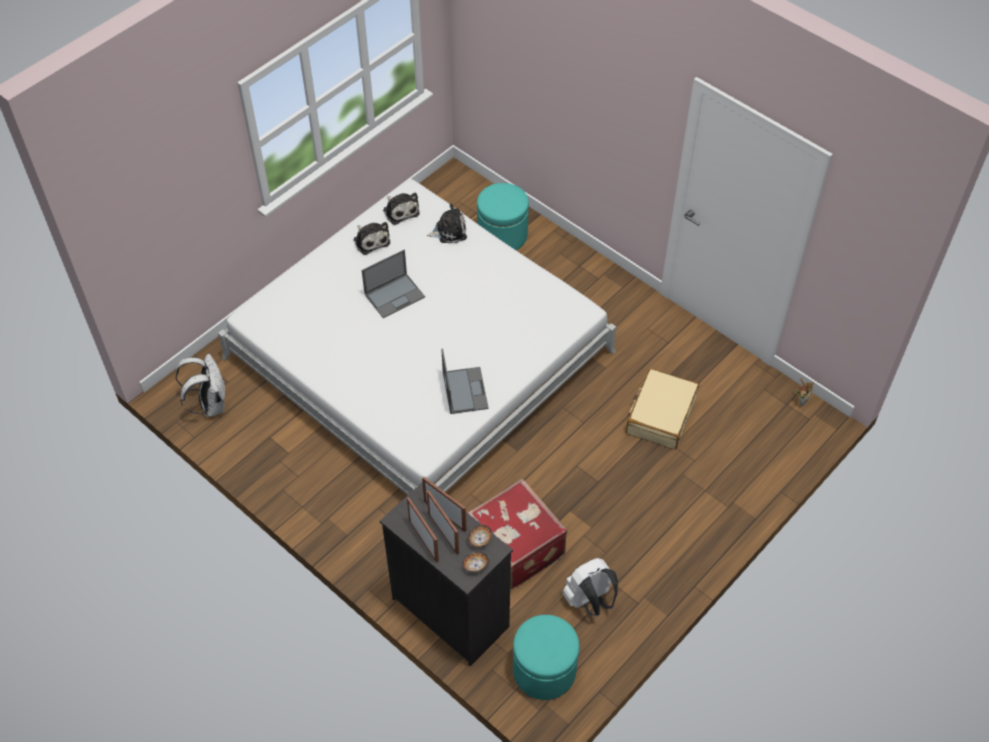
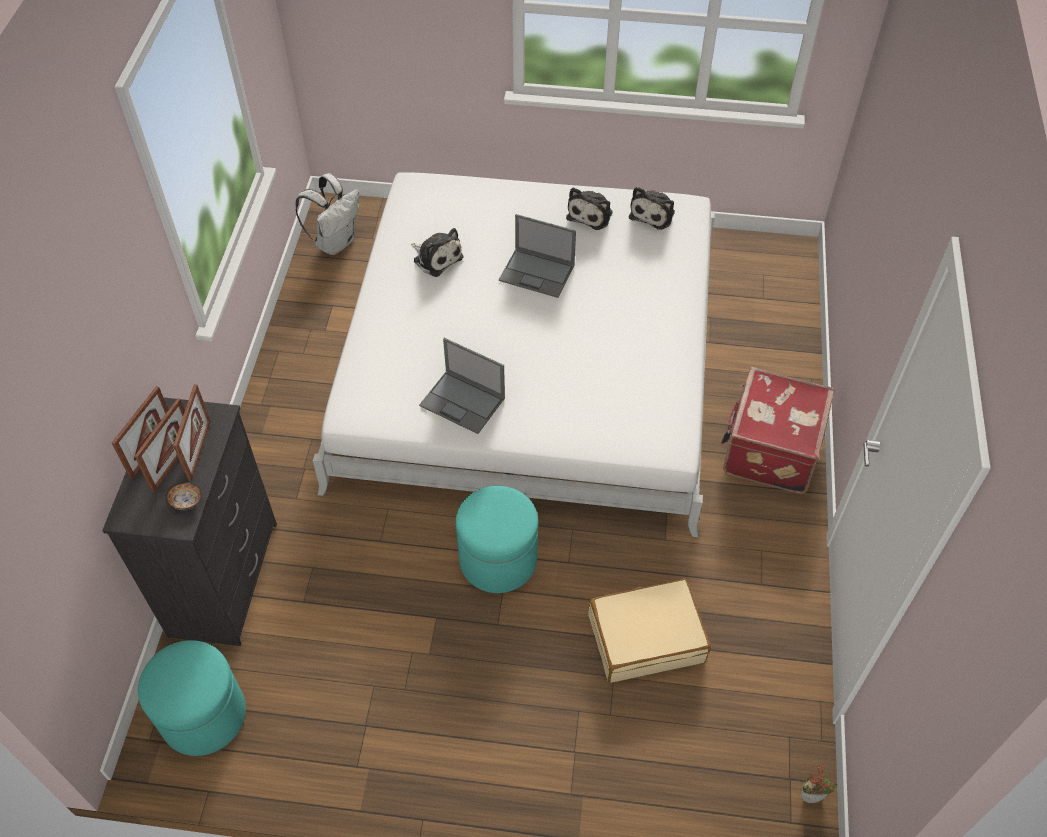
camera: 55 degrees right, 0 degrees up
(449, 231) = (667, 267): plush toy -> plush toy (436, 257)
(464, 390) = (463, 402): laptop -> laptop turned 75 degrees clockwise
(475, 565) = (146, 516): bowl -> none
(502, 235) = (756, 337): turquoise ottoman -> turquoise ottoman (498, 559)
(515, 549) = (345, 593): red suitcase -> red suitcase (769, 450)
(589, 600) = (326, 709): white backpack -> none

